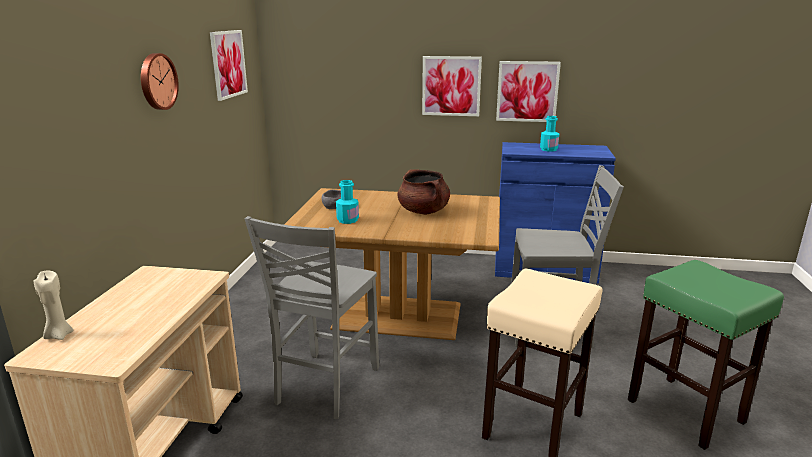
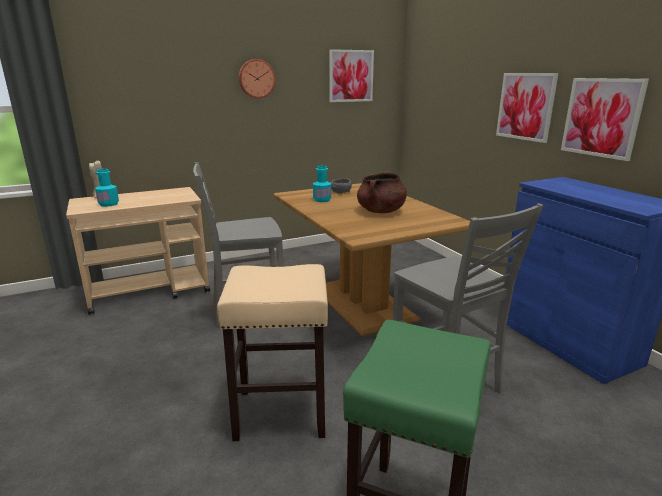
camera: 55 degrees right, 0 degrees up
(548, 149) = (587, 191): turquoise bottle -> turquoise bottle (108, 204)

